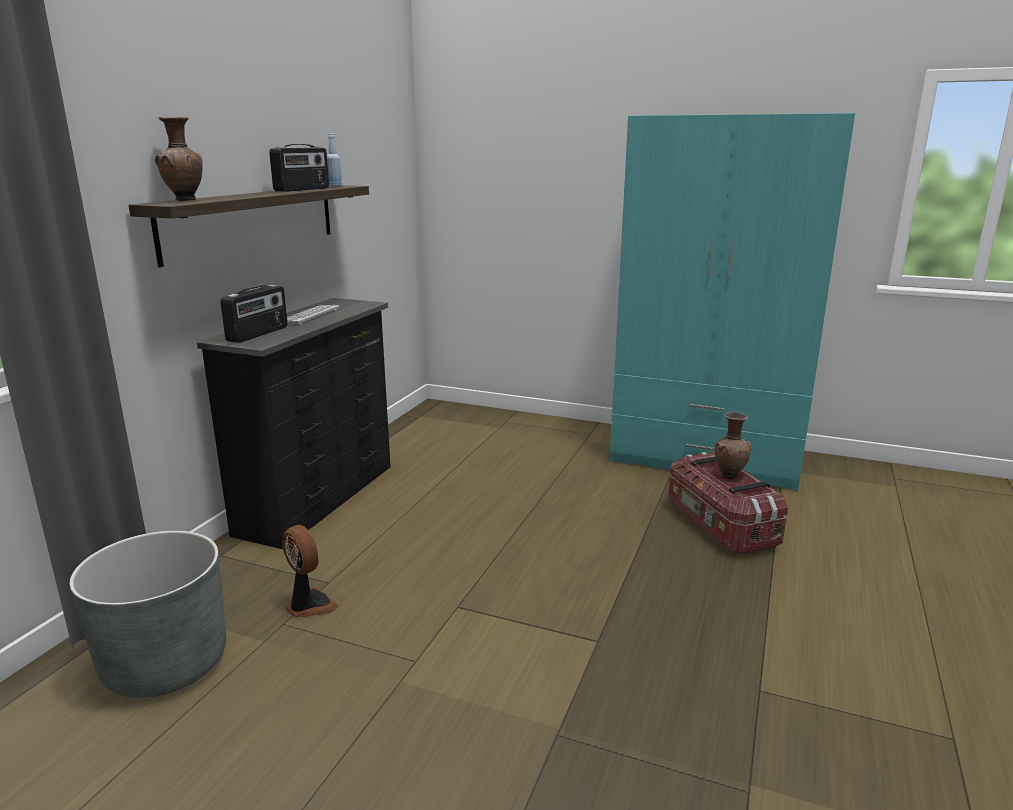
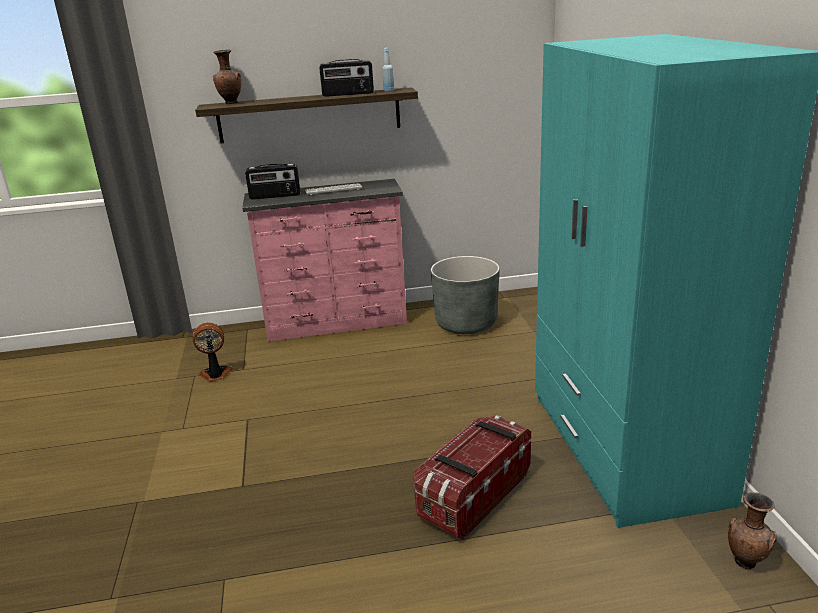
camera: 60 degrees right, 5 degrees up
(165, 664) = (144, 364): grey planter -> grey planter (466, 323)
(309, 605) = (216, 374): fan -> fan turned 120 degrees counterclockwise
(321, 498) = (337, 323): black dresser -> pink dresser
(729, 476) = (479, 450): brown vase -> brown vase (746, 562)

